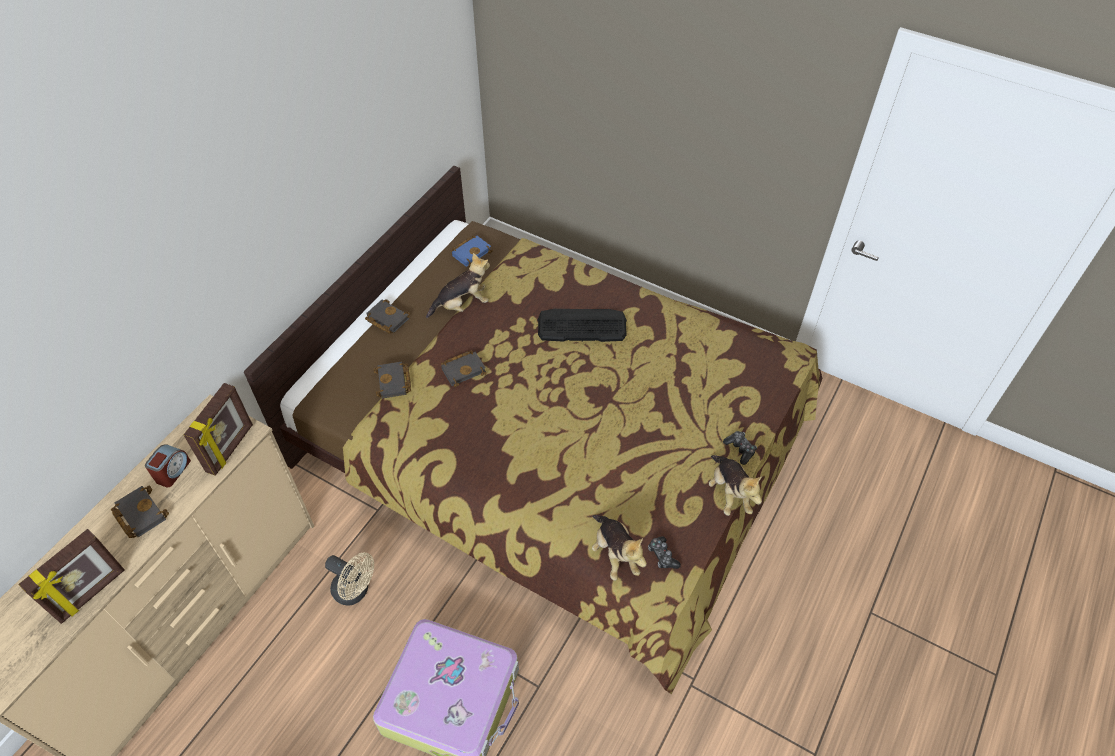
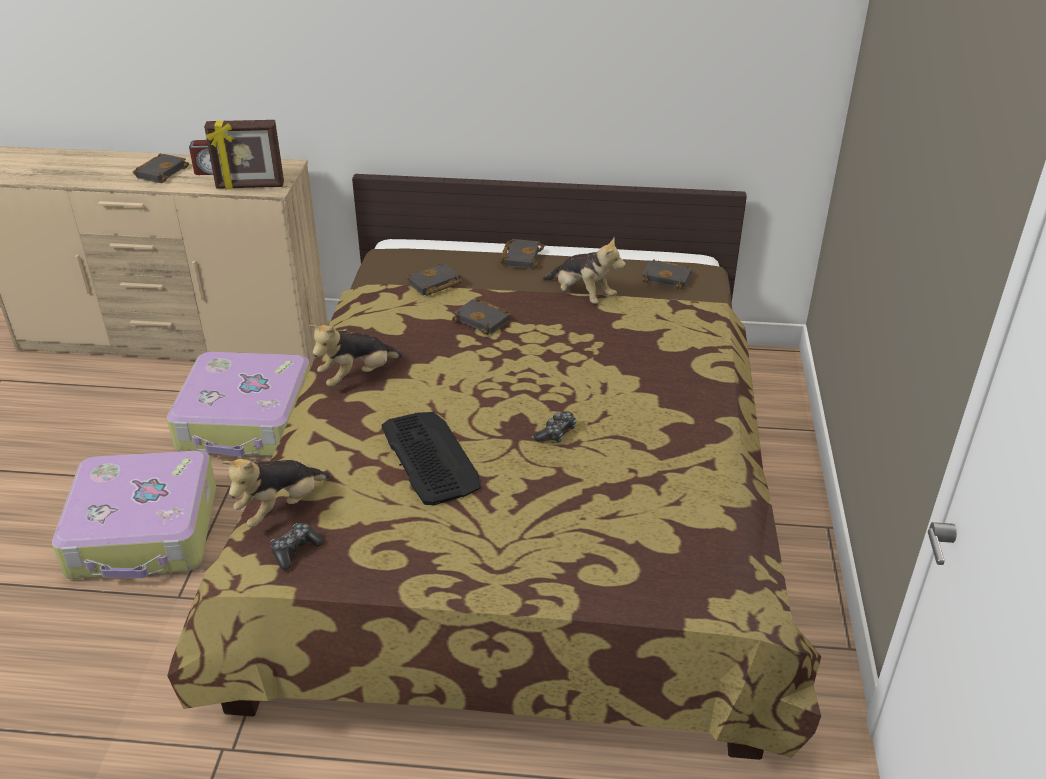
camera: 65 degrees right, 15 degrees down
(91, 594) = (76, 178): picture frame -> none
(355, 591) = (247, 421): beige fan -> suitcase
(471, 252) = (668, 277): blue book -> black book
(581, 326) = (619, 383): keyboard -> keyboard (430, 457)
(729, 493) = (428, 590): plush toy -> plush toy (357, 376)
(740, 449) = (512, 583): game controller -> game controller (556, 433)

